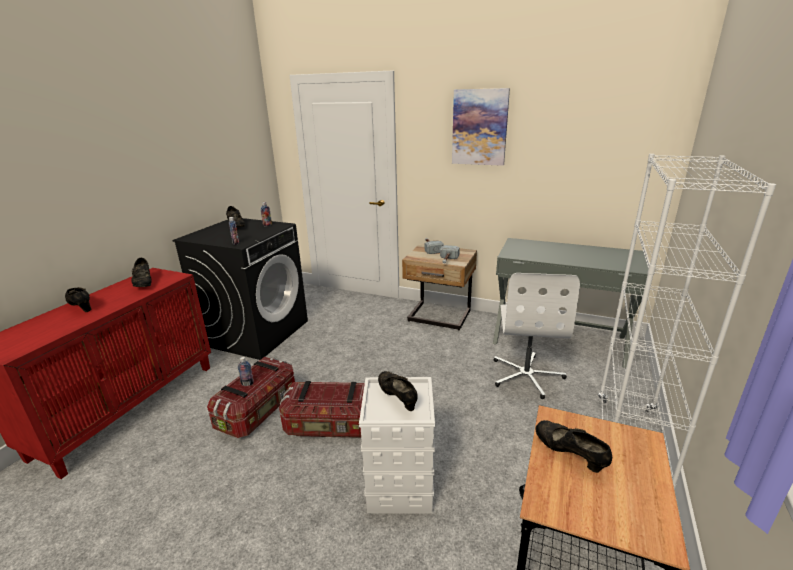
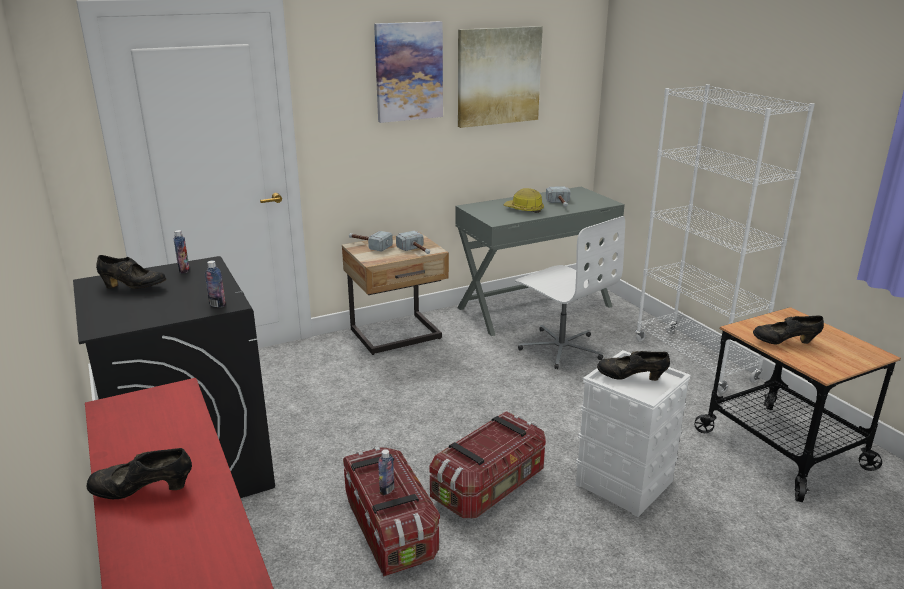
camera: 50 degrees left, 0 degrees up
(144, 284) = (155, 421): black shoe -> none
(549, 253) = (524, 209): none -> hard hat
(562, 137) = (498, 76): none -> picture
(588, 258) = (560, 204): none -> hammer

